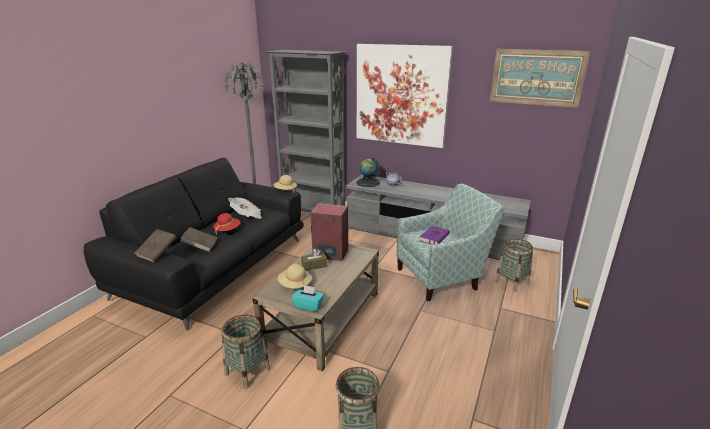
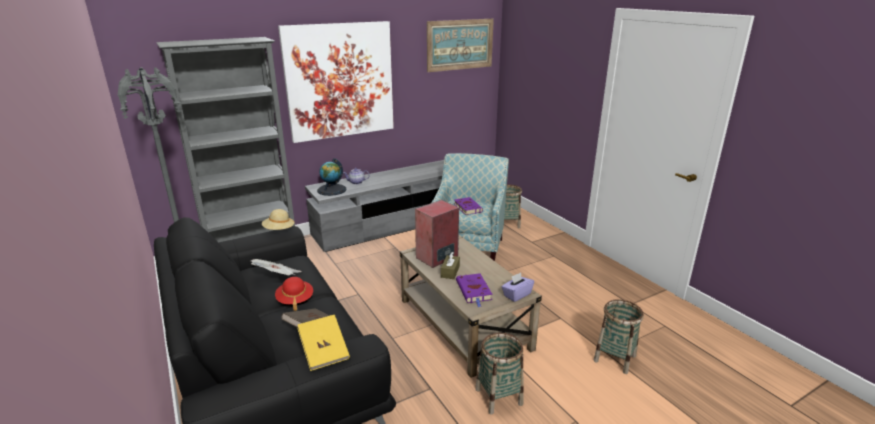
camera: 55 degrees left, 0 degrees up
(157, 253) = (324, 352): brown book -> yellow book
(295, 285) = (474, 291): beige hat -> purple book
(308, 306) = (516, 295): turquoise tissue box -> purple tissue box

